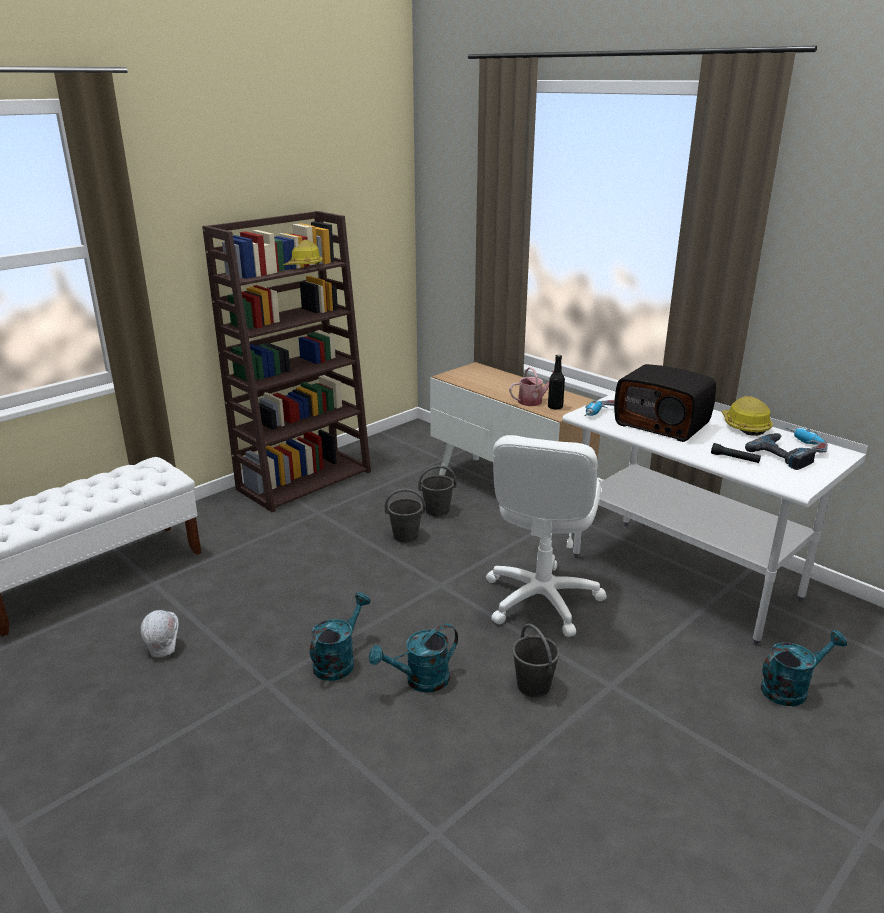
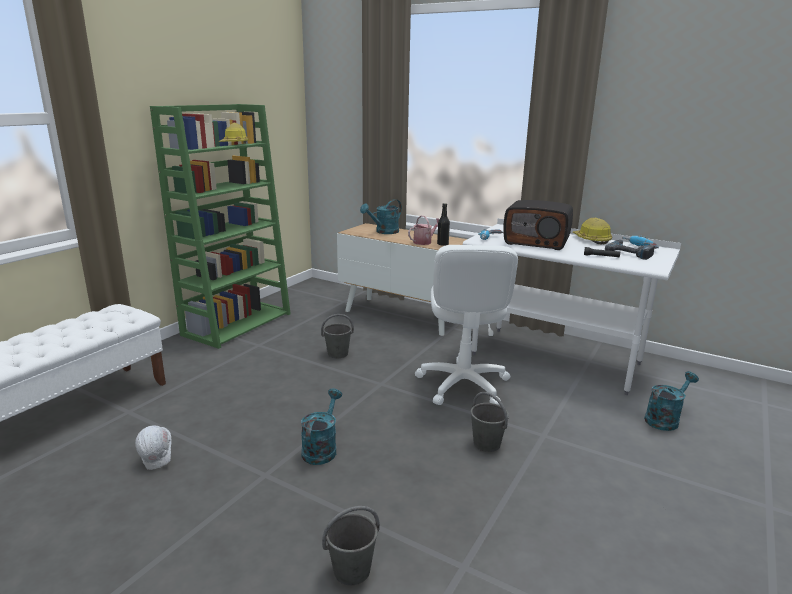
camera: 15 degrees left, 5 degrees down
(305, 479) = (238, 323): brown bookcase -> green bookcase
(420, 681) = (396, 453): turquoise watering can -> turquoise watering can (384, 232)
(437, 510) = (355, 334): grey bucket -> grey bucket (352, 570)

